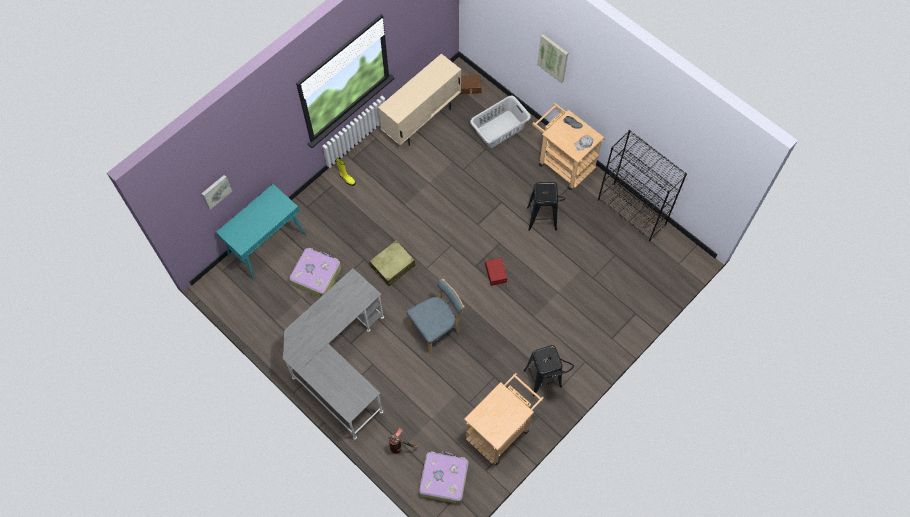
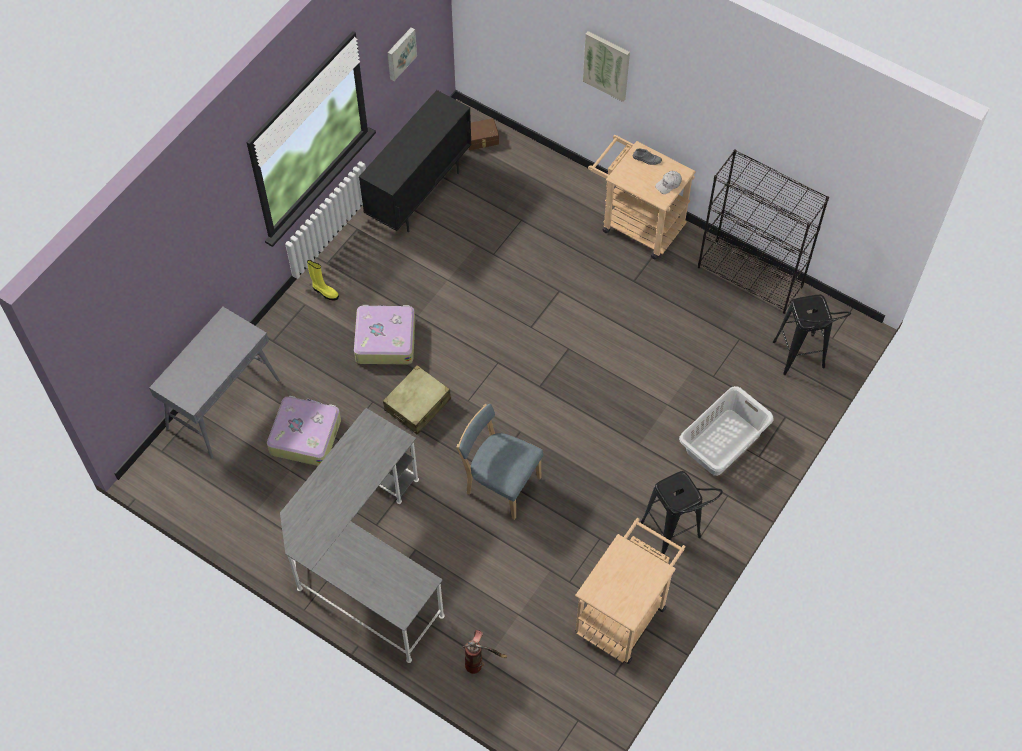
camera: 10 degrees left, 5 degrees down
(215, 191) = (146, 320): picture -> picture (400, 53)
(267, 245) = (223, 404): turquoise console table -> grey console table
(421, 120) = (419, 194): beige cabinet -> black cabinet
(436, 329) = (500, 484): blue chair -> blue chair turned 105 degrees counterclockwise
(443, 478) = (554, 697): suitcase -> suitcase (385, 340)
(496, 273) = (572, 392): red storage box -> none
(499, 129) = (535, 190): grey laundry basket -> grey laundry basket (722, 442)
(542, 223) = (624, 312): black stool -> black stool (801, 362)

